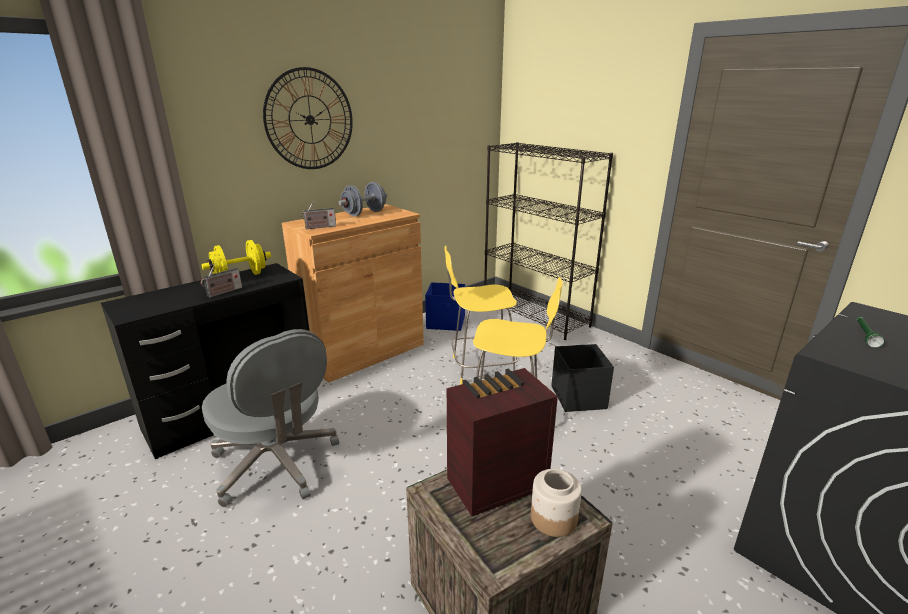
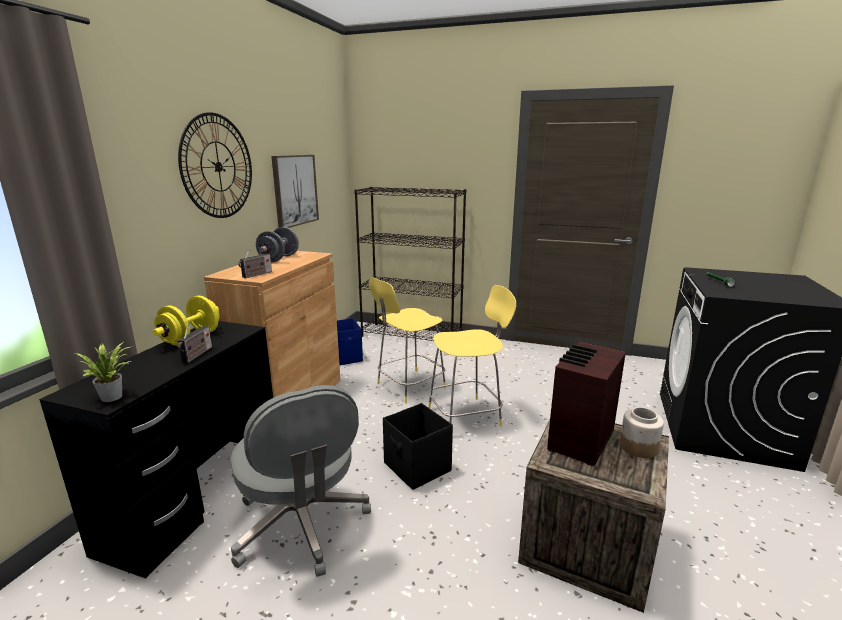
camera: 30 degrees left, 5 degrees down
(135, 312) = (114, 396): none -> potted plant
(276, 464) = (301, 525): grey office chair -> grey office chair turned 45 degrees clockwise
(411, 144) = (295, 190): none -> picture
(578, 398) = (501, 387): black storage box -> black storage box (417, 467)

